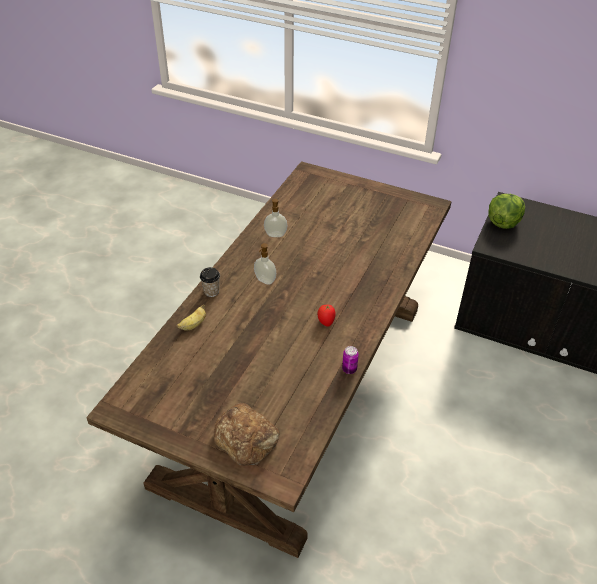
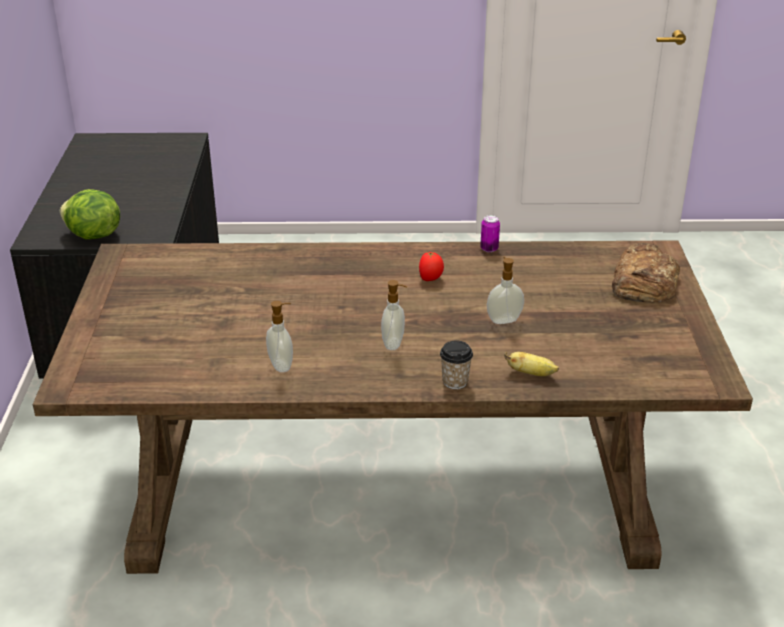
camera: 115 degrees left, 10 degrees down
(255, 337) = (503, 320): none -> soap dispenser

